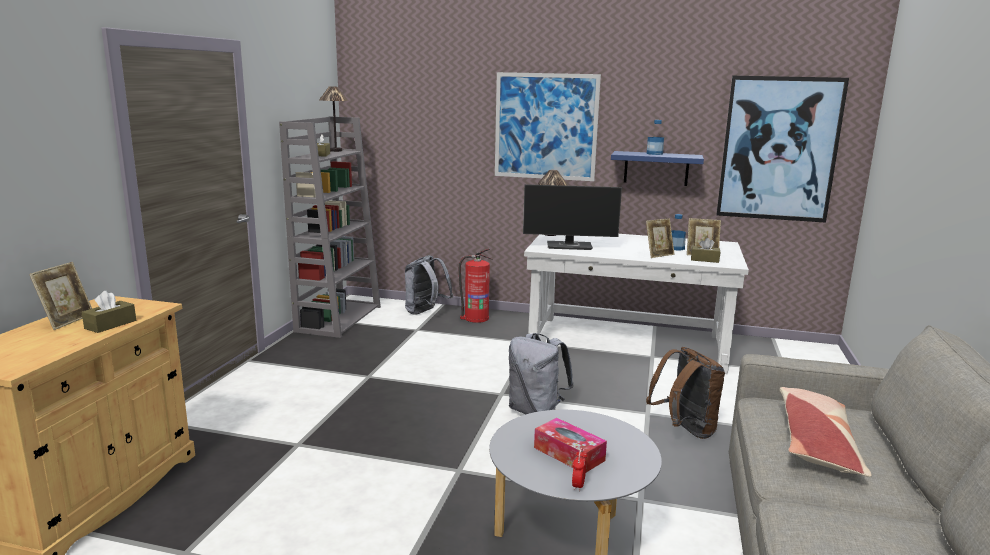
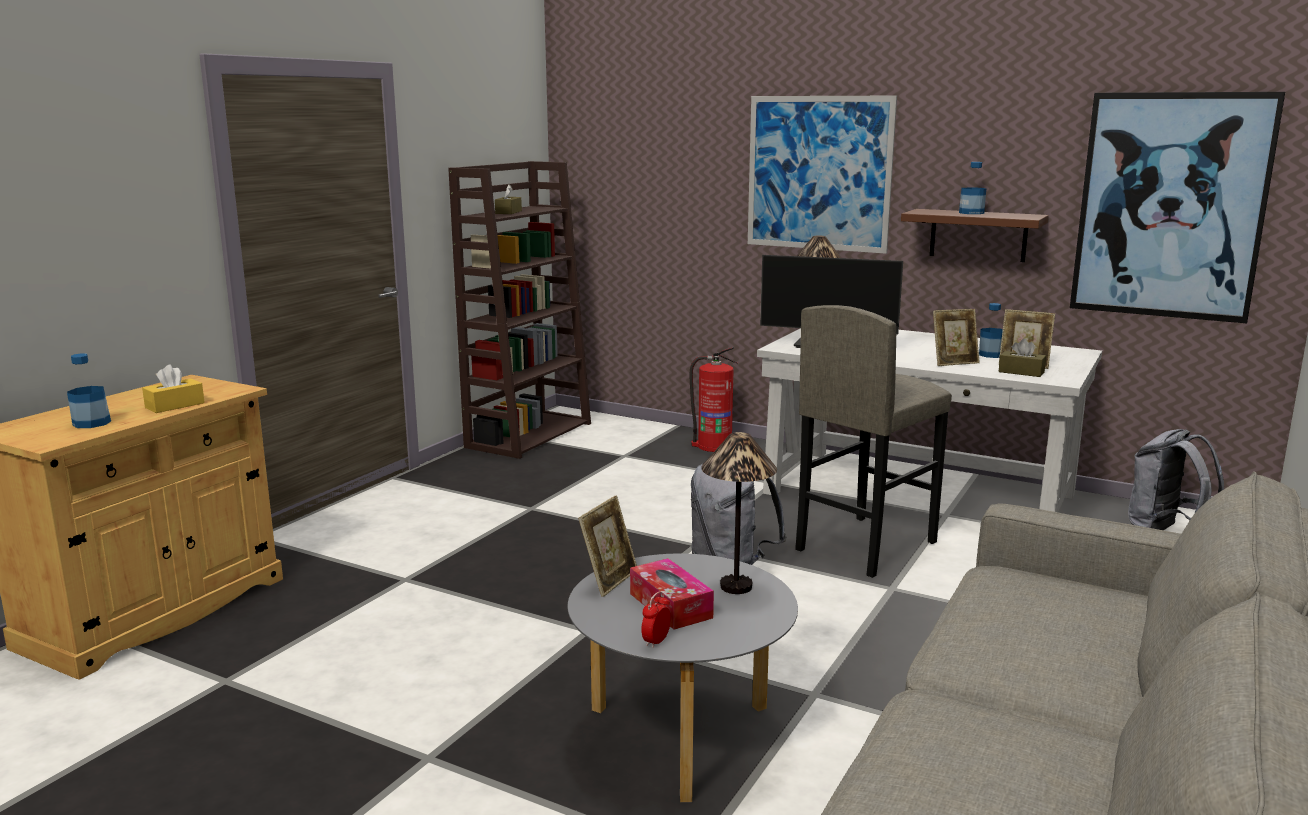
camera: 15 degrees right, 0 degrees up
(42, 347) = (92, 423): none -> bottle
(67, 321) = (134, 399): picture frame -> picture frame (609, 580)
(110, 324) = (175, 405): brown tissue box -> yellow tissue box
(336, 151) = (534, 207): table lamp -> table lamp (736, 586)
(338, 318) = (529, 435): grey bookcase -> brown bookcase
(425, 312) = (648, 434): grey backpack -> grey backpack (1165, 531)
(614, 384) = (864, 546): none -> grey stool
(656, 168) = (978, 235): blue shelf -> brown shelf
(684, 430) = (934, 615): brown backpack -> none
(817, 442) = (1035, 628): pillow -> none

